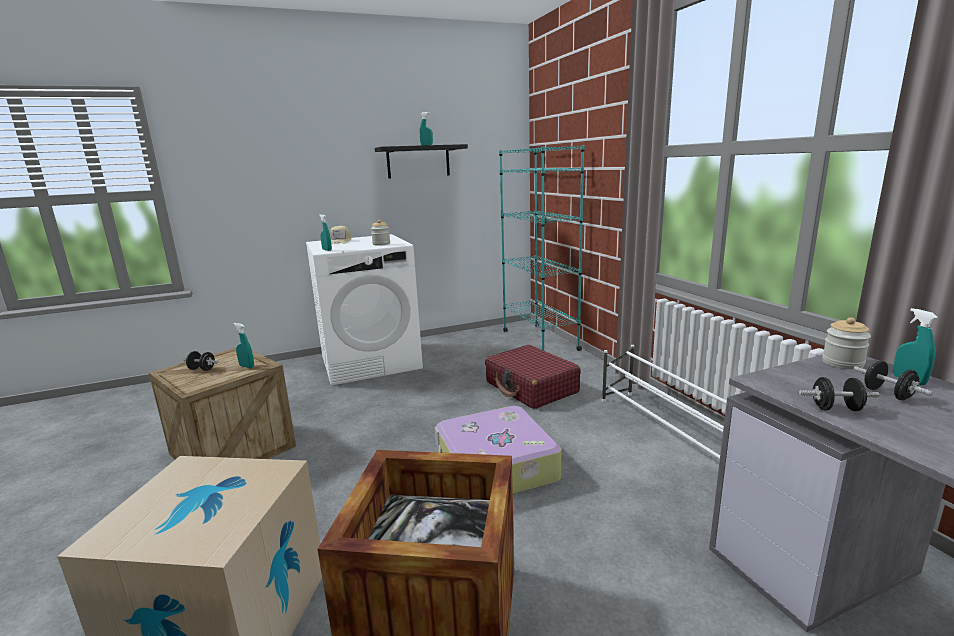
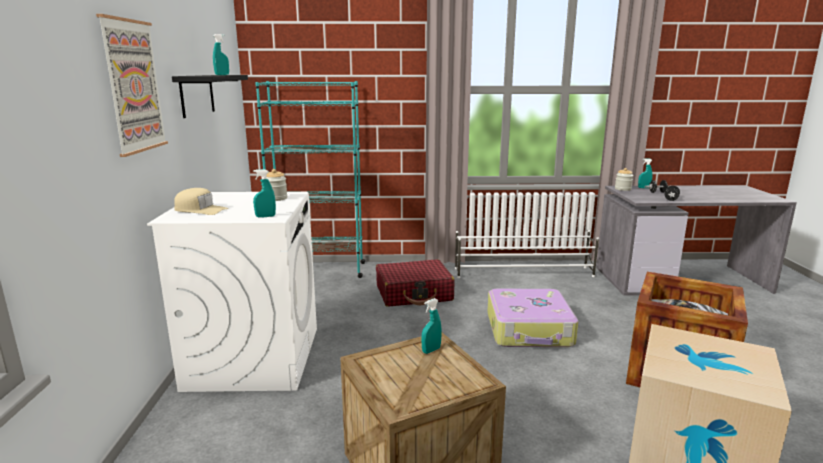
camera: 70 degrees left, 0 degrees up
(202, 369) = (415, 379): black dumbbell -> none
(316, 155) = (133, 86): none -> picture

